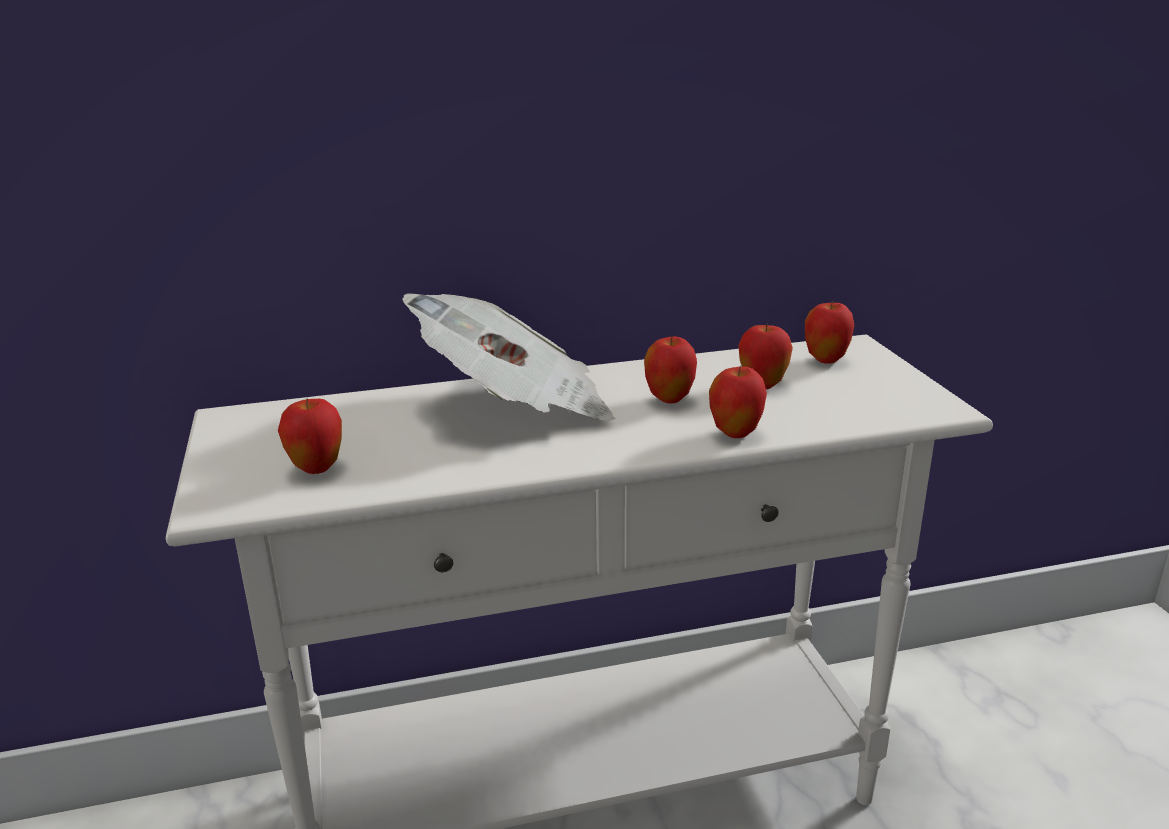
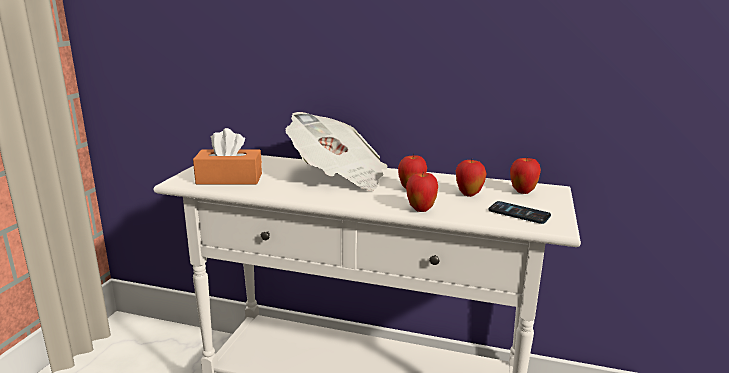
camera: 30 degrees right, 5 degrees down
(316, 468) = (229, 179): apple -> orange tissue box
(871, 399) = (519, 213): none -> phone

